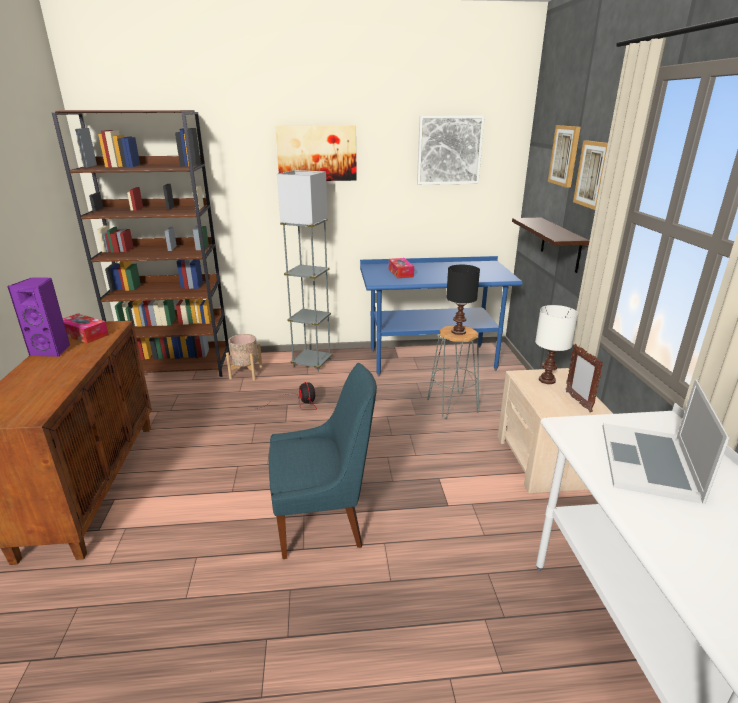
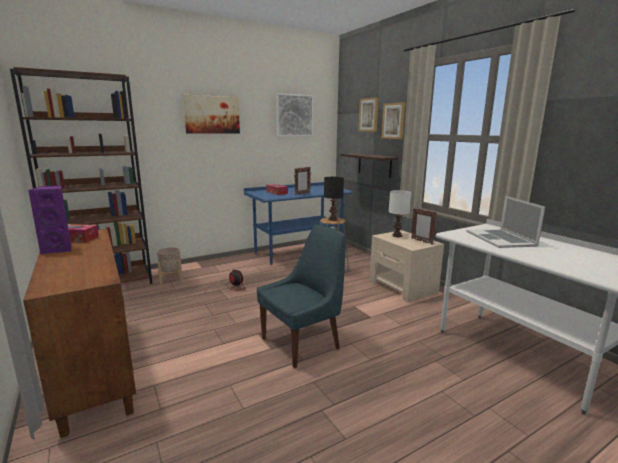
camera: 25 degrees left, 10 degrees down
(312, 363) = (218, 265): grey floor lamp -> none
(434, 280) = (302, 194): none -> picture frame

